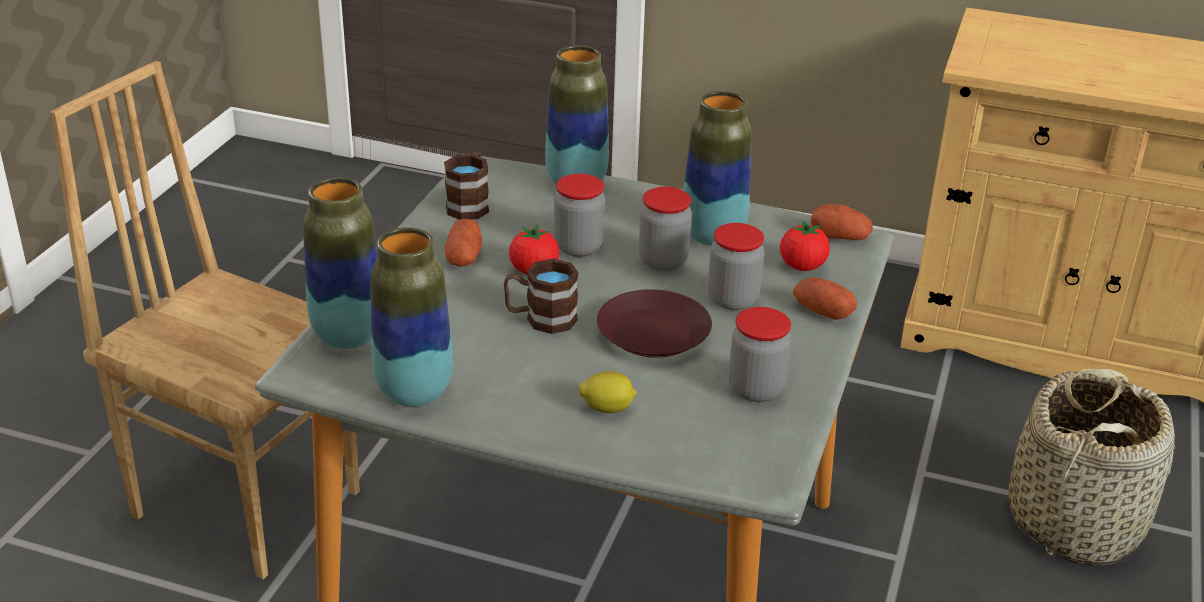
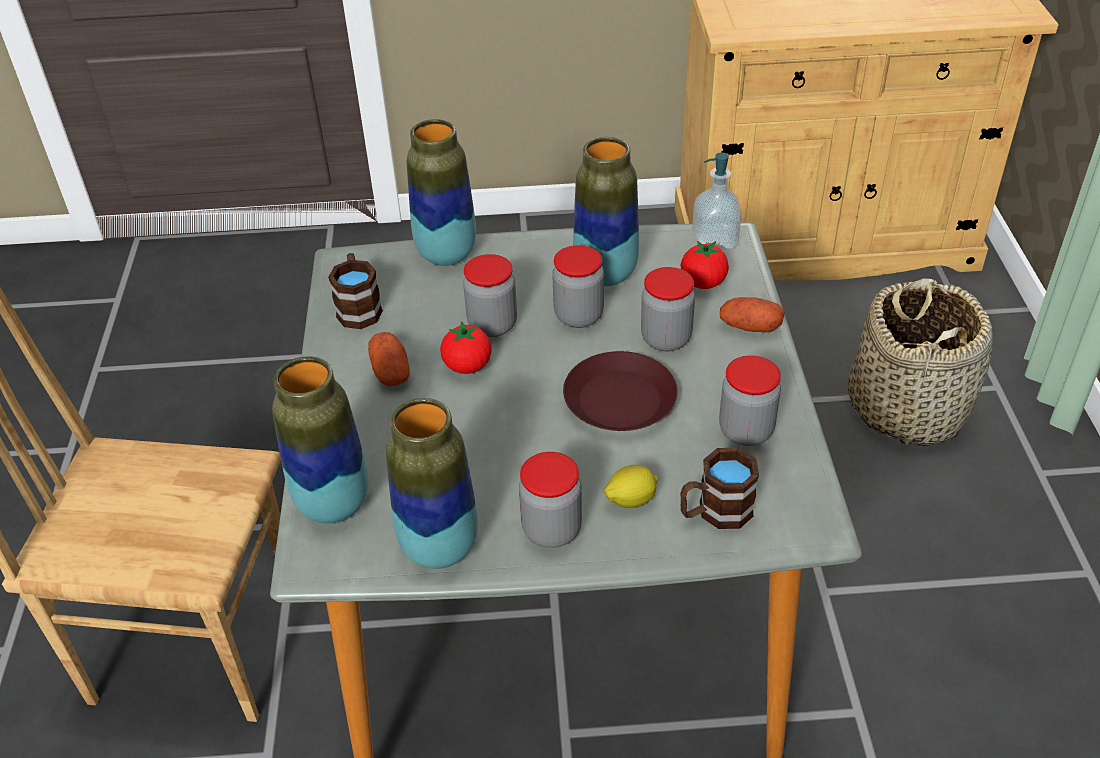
camera: 20 degrees left, 10 degrees up
(520, 409) = (552, 530): none -> jar
(540, 319) = (507, 419): brown mug -> brown mug (715, 512)
(840, 237) = (714, 240): potato -> soap dispenser

